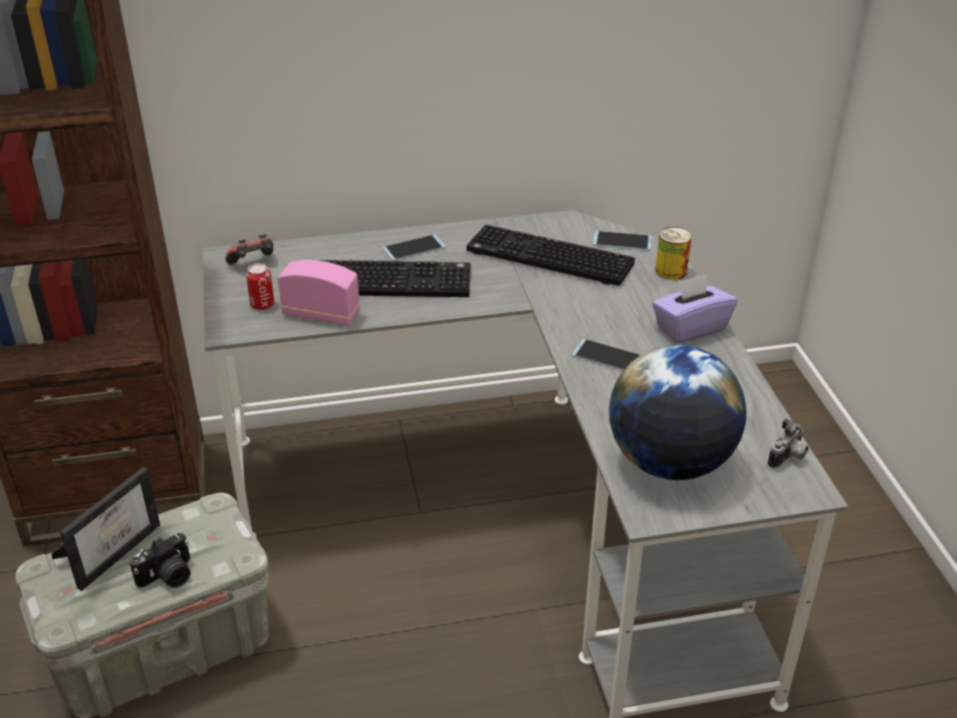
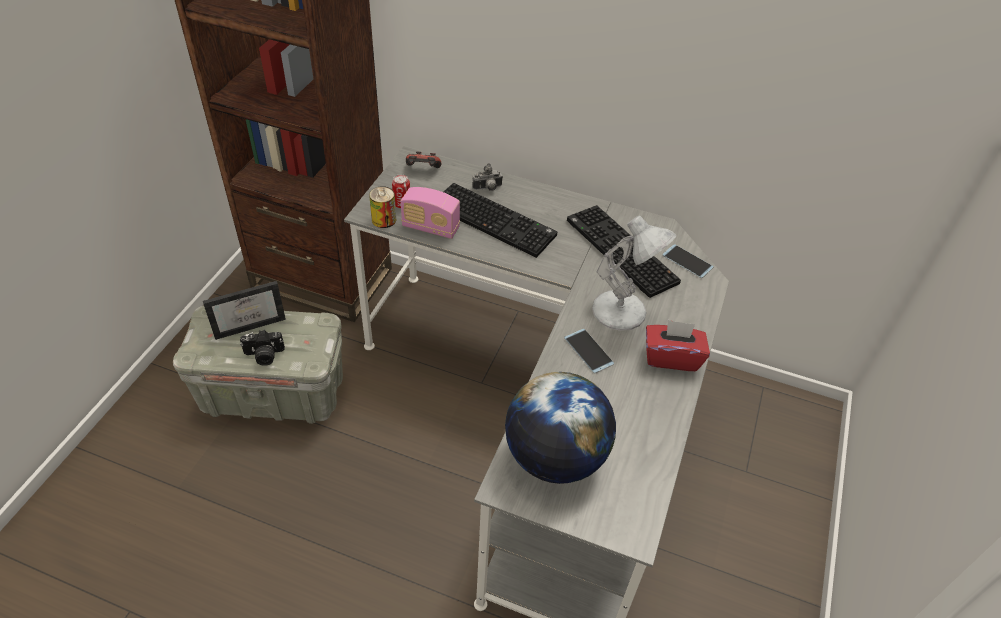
camera: 30 degrees right, 10 degrees up
(321, 315) = (430, 227): radio -> radio turned 150 degrees clockwise
(414, 248) = (534, 203): phone -> none
(604, 309) = (622, 311): none -> white table lamp
(671, 271) = (701, 303): can -> can (384, 219)
(690, 328) = (671, 357): purple tissue box -> red tissue box
(788, 458) = (643, 501): camera -> camera (488, 188)

